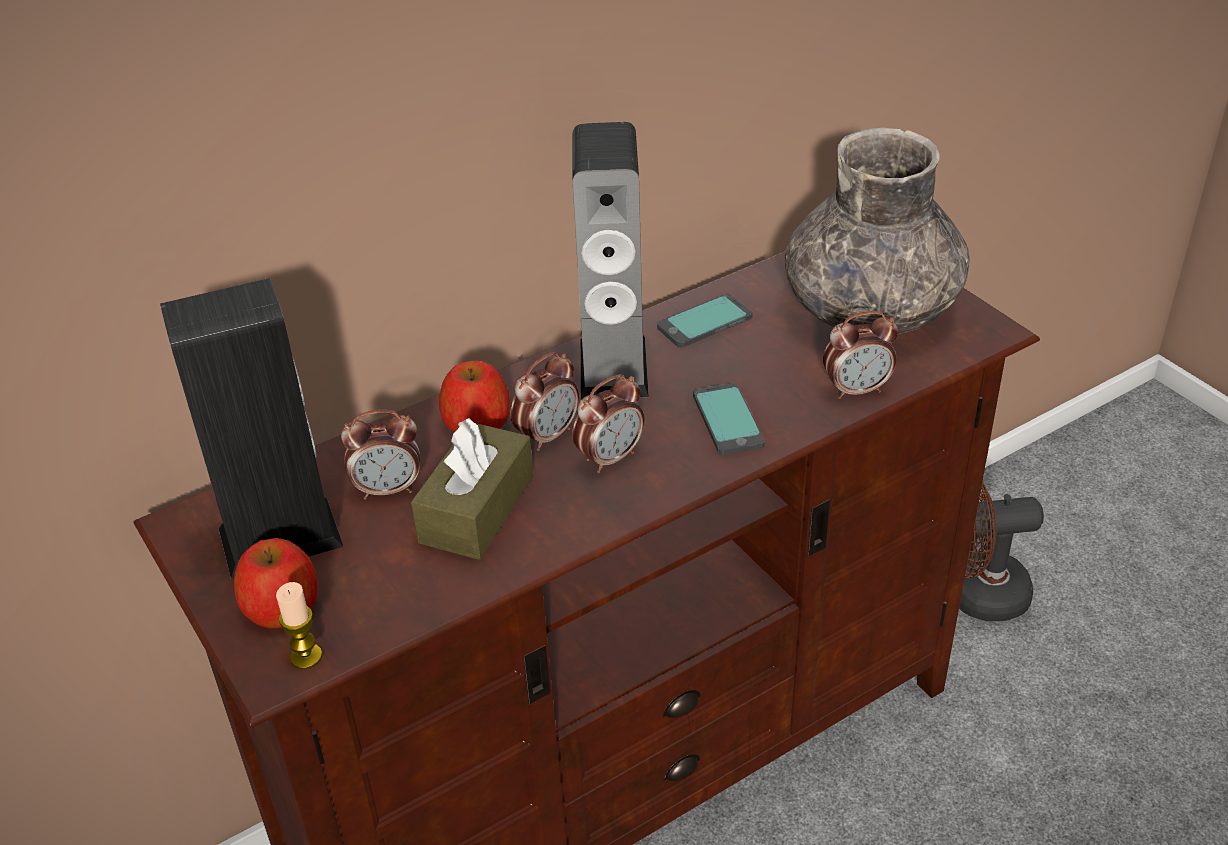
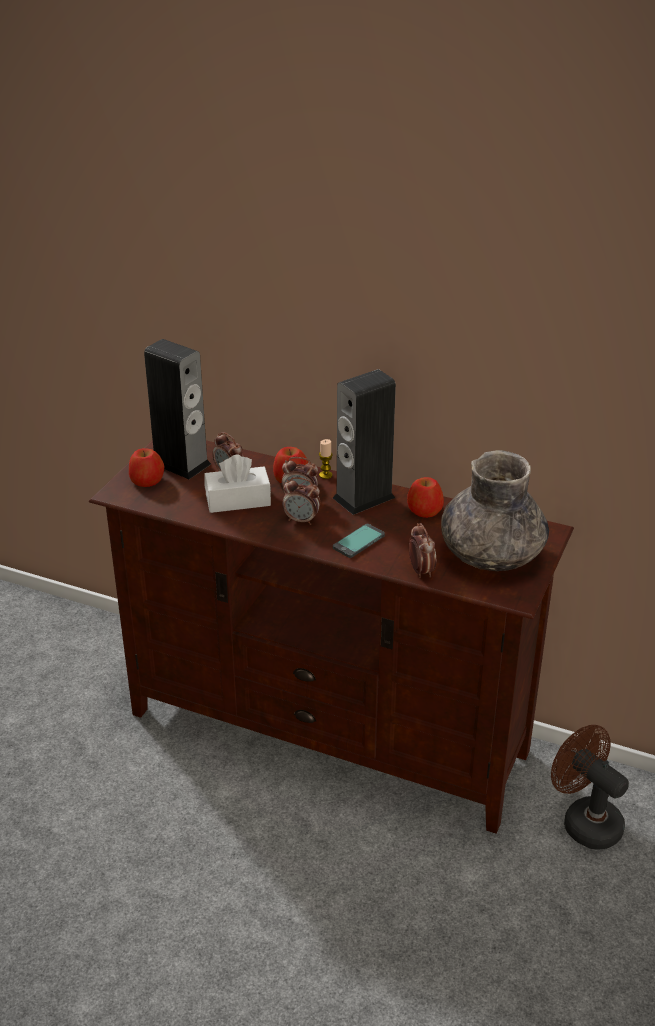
camera: 55 degrees right, 5 degrees down
(306, 656) = (127, 496): candle -> candle (325, 475)
(477, 509) = (238, 500): brown tissue box -> white tissue box
(705, 323) = (425, 510): phone -> apple
(857, 390) = (420, 571): alarm clock -> alarm clock turned 150 degrees counterclockwise

